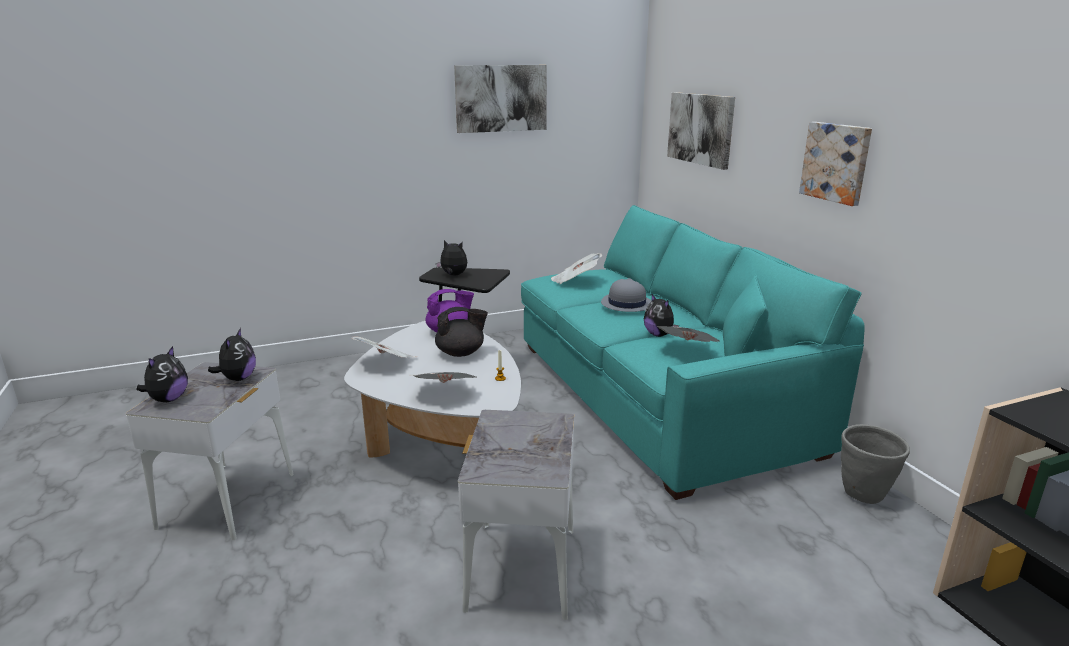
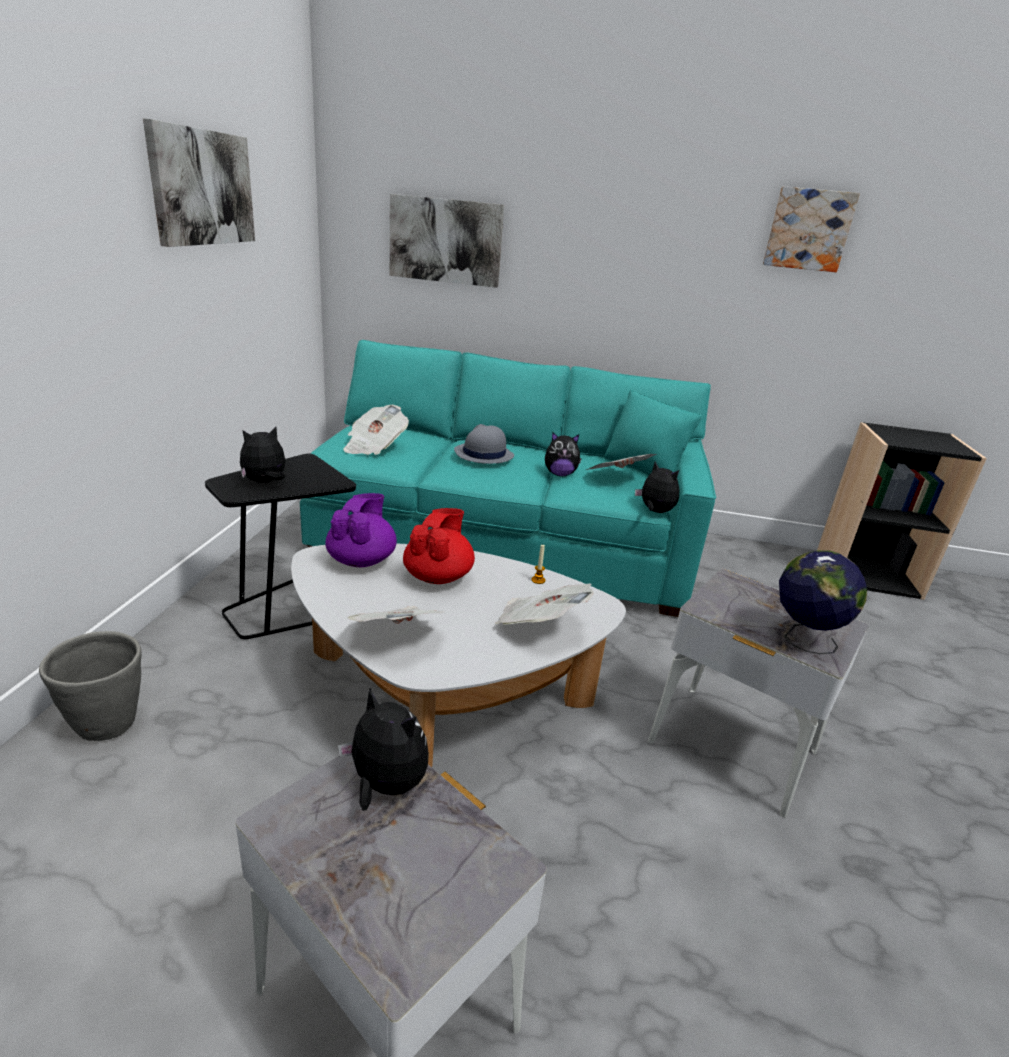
camera: 60 degrees left, 5 degrees up
(168, 399) = (388, 917): plush toy -> plush toy (655, 511)
(461, 353) = (438, 576): black teapot -> red teapot
(496, 460) = (803, 640): none -> globe
(836, 162) = (653, 274): picture -> picture (808, 230)
(864, 495) = (721, 547): grey planter -> grey planter (109, 726)

